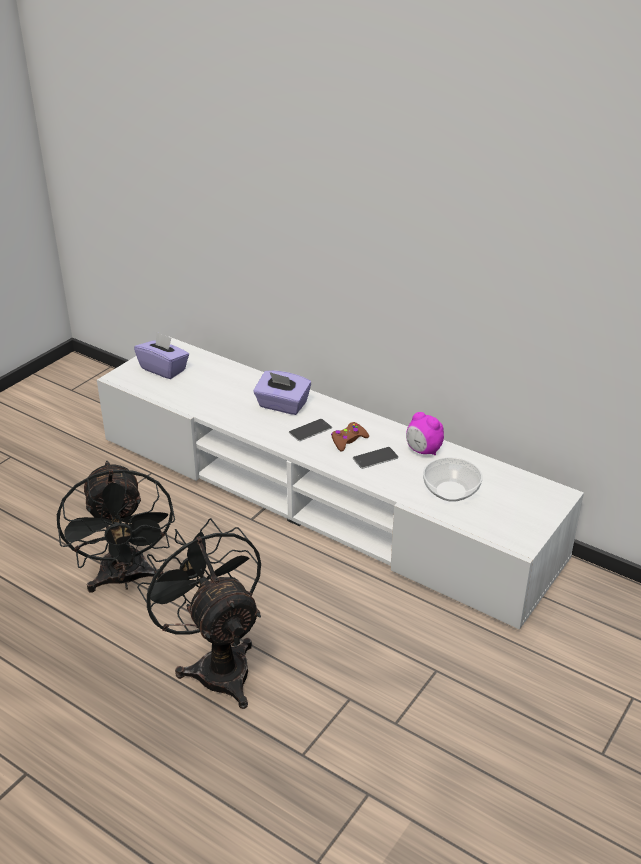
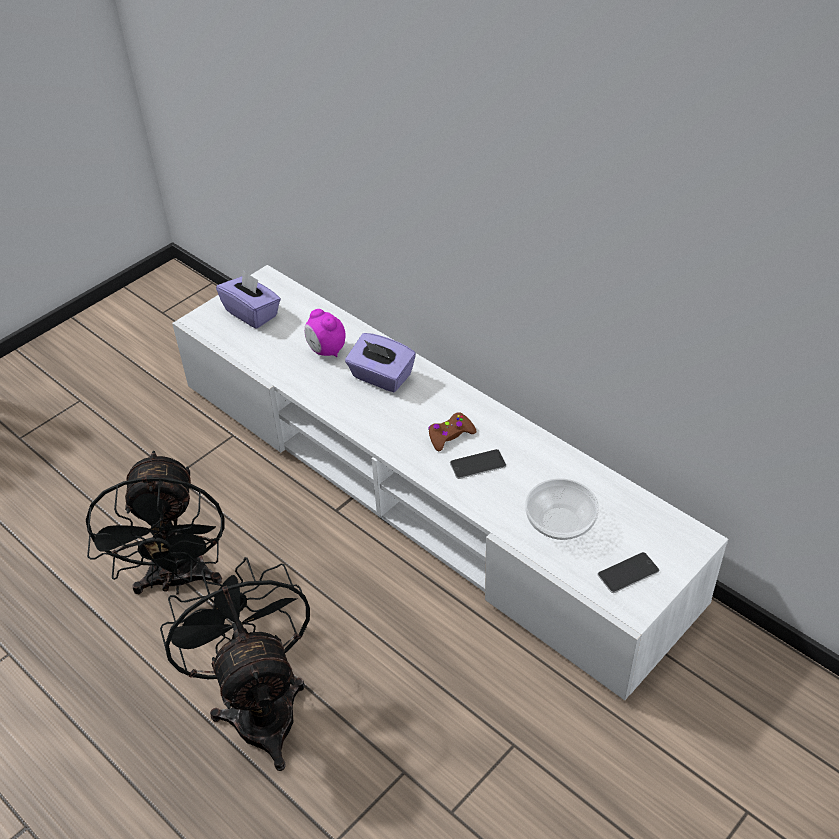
camera: 10 degrees right, 10 degrees up
(310, 430) = (407, 416): phone -> phone (628, 572)
(423, 451) = (538, 459): alarm clock -> alarm clock (326, 351)

